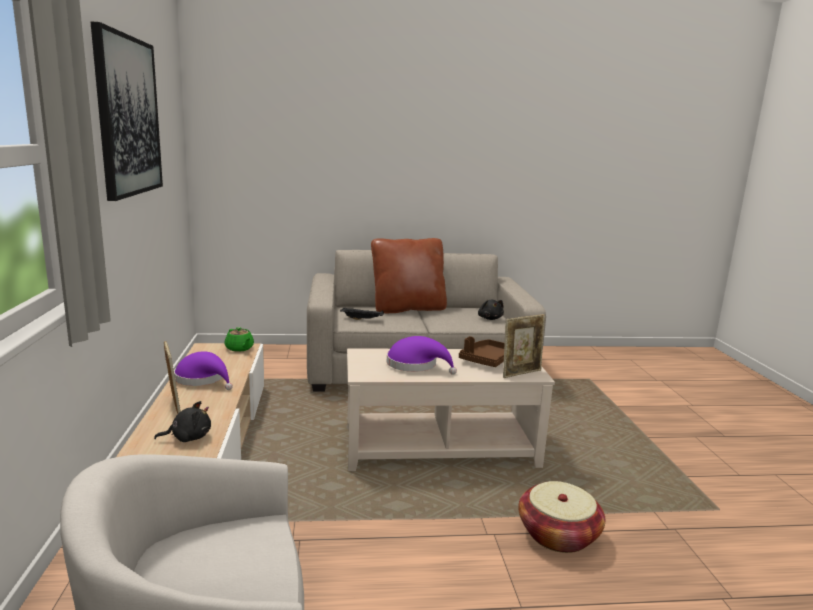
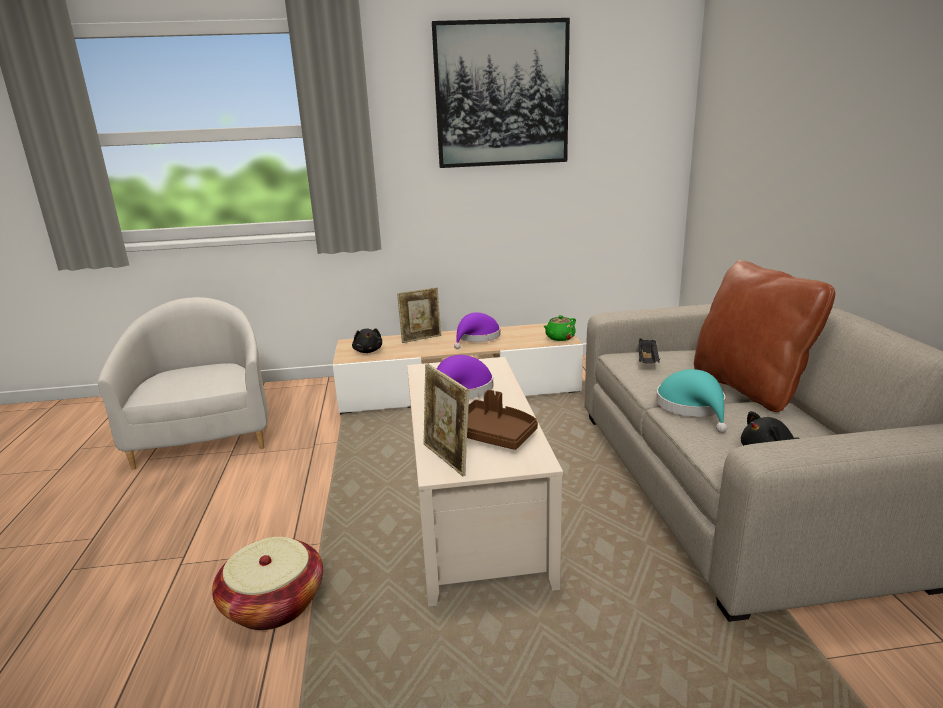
camera: 90 degrees right, 5 degrees up
(437, 321) = (693, 407): none -> turquoise hat

